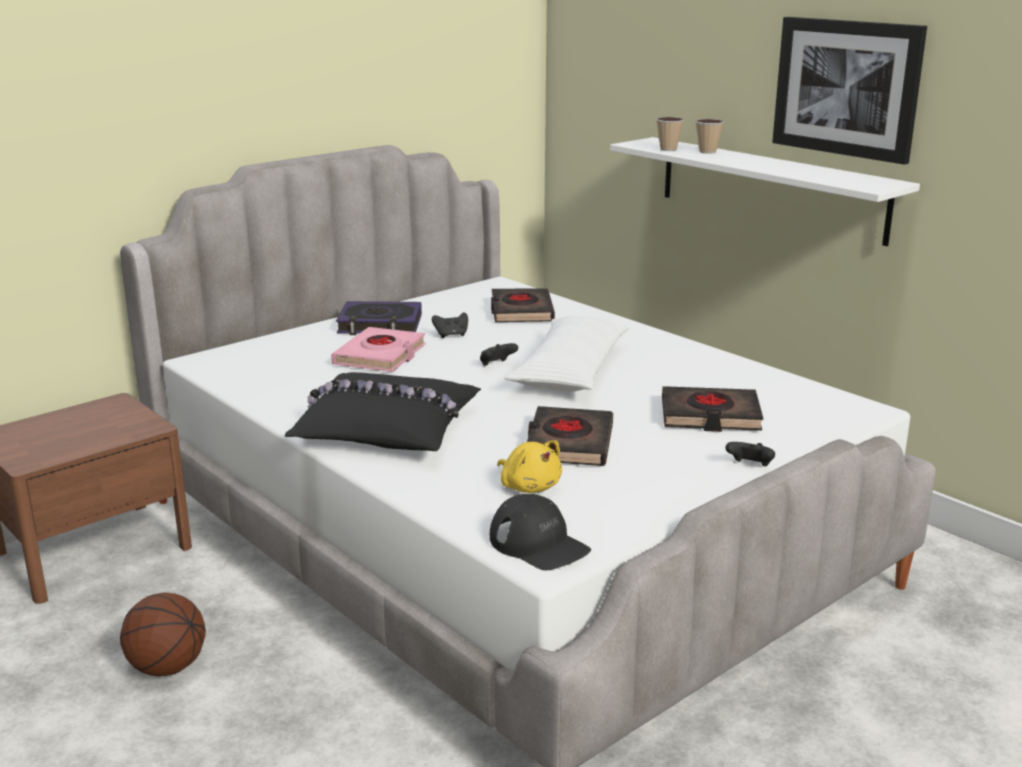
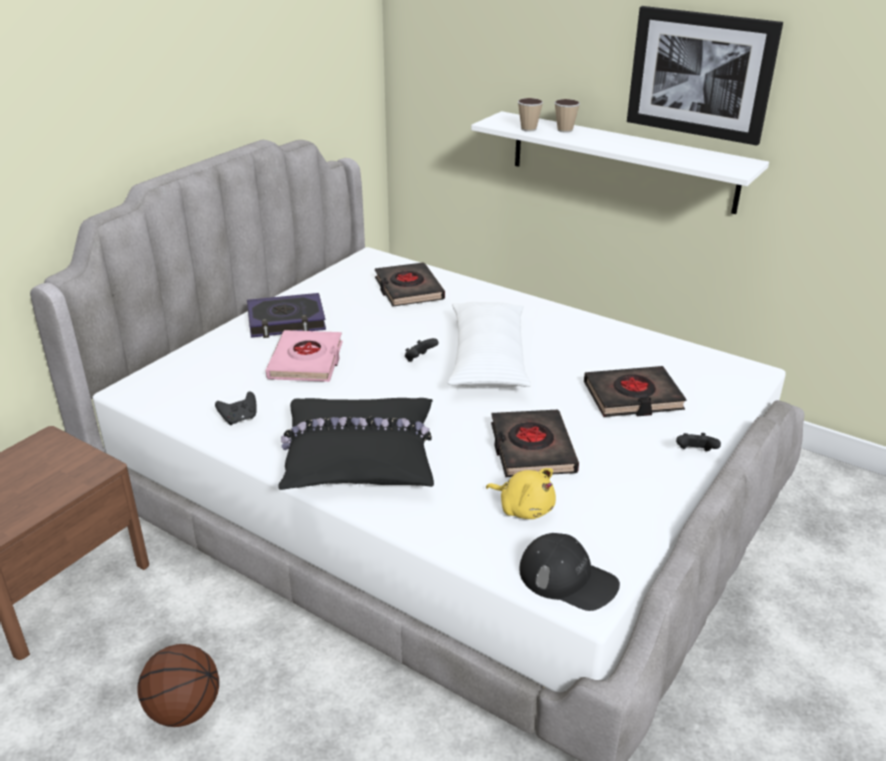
camera: 15 degrees left, 10 degrees up
(451, 335) = (360, 327): black game controller -> black game controller (239, 419)

